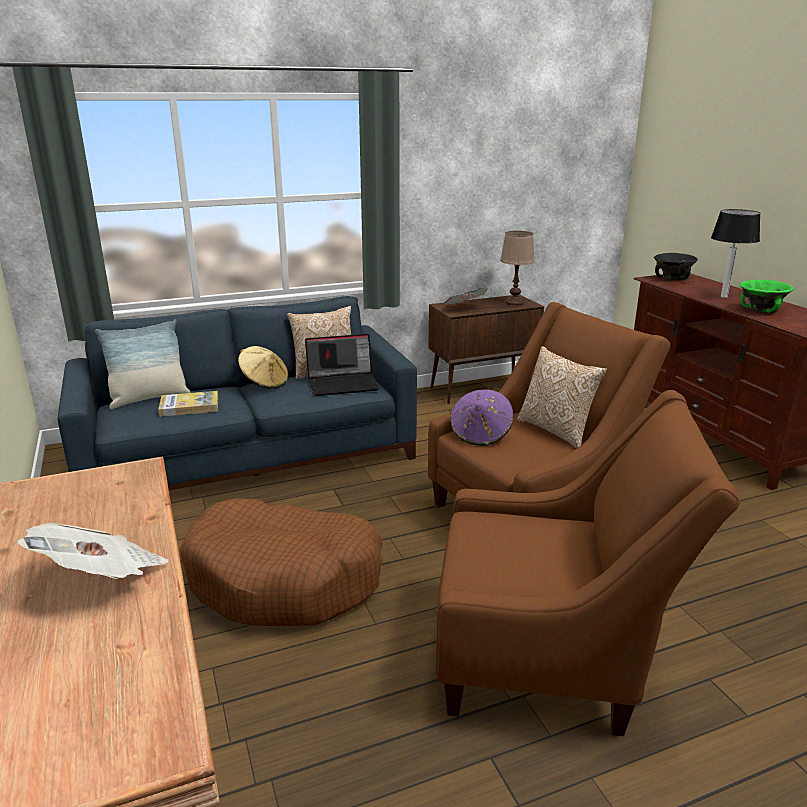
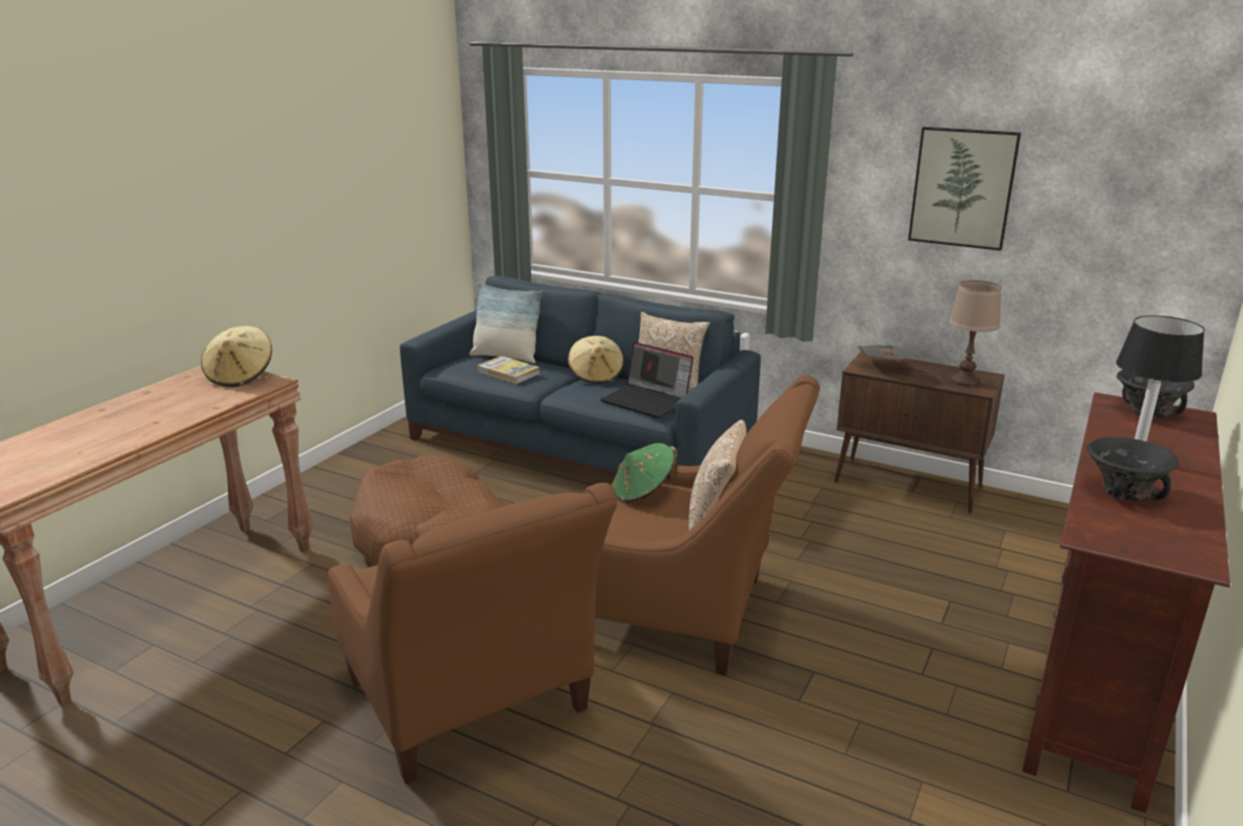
camera: 50 degrees right, 0 degrees up
(88, 482) = (241, 376): none -> beige hat
(103, 577) = (140, 423): newspaper -> none
(481, 434) = (643, 492): purple hat -> green hat
(483, 168) = (963, 188): none -> picture
(761, 310) = (1124, 492): green bowl -> black bowl

